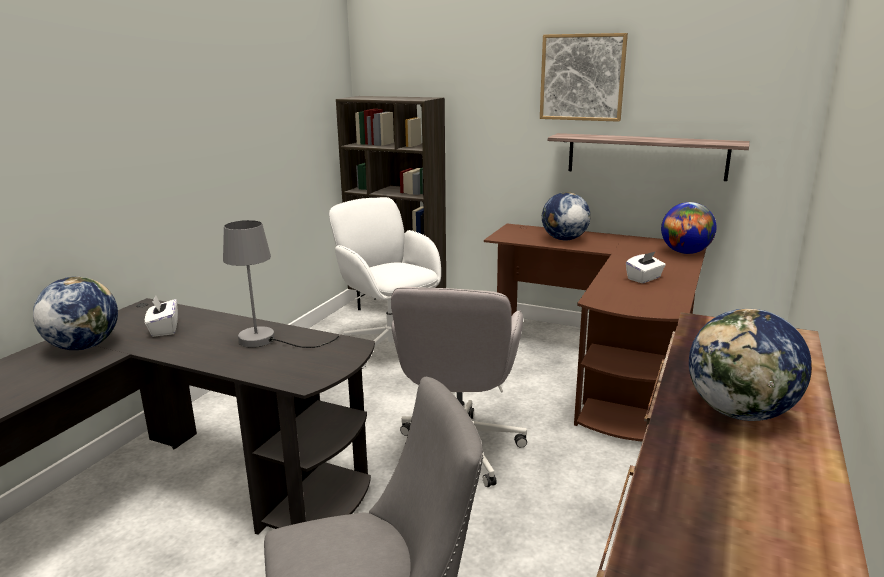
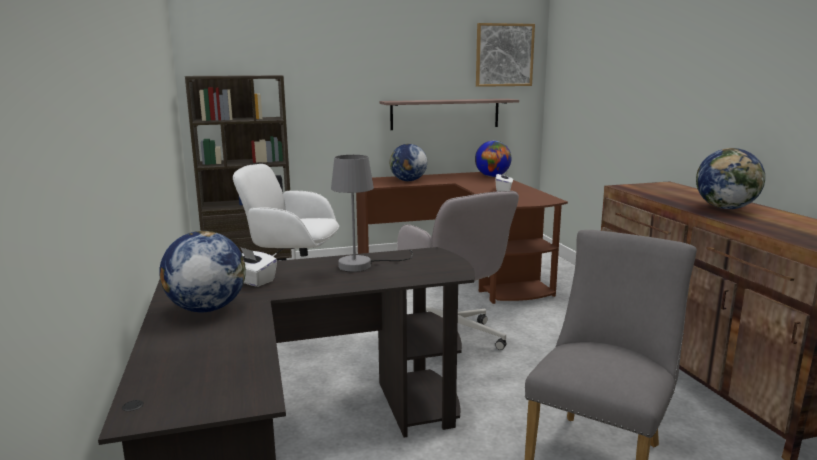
camera: 40 degrees left, 5 degrees down
(582, 77) = (395, 57): picture -> picture (504, 55)

